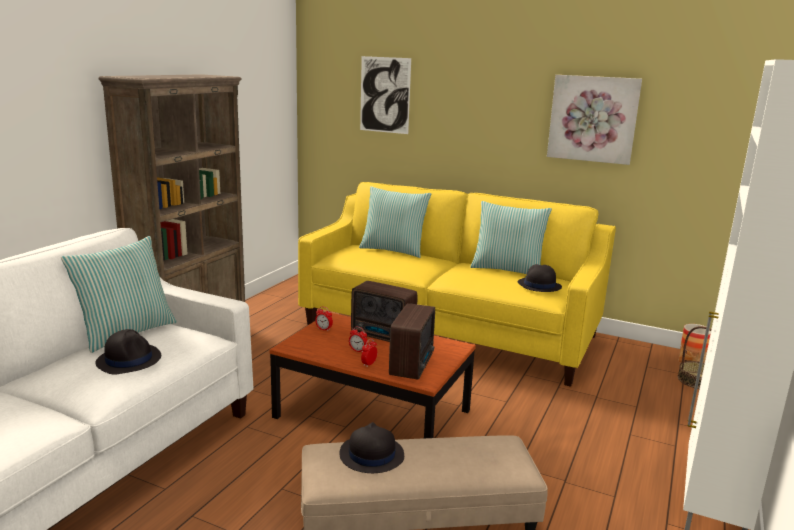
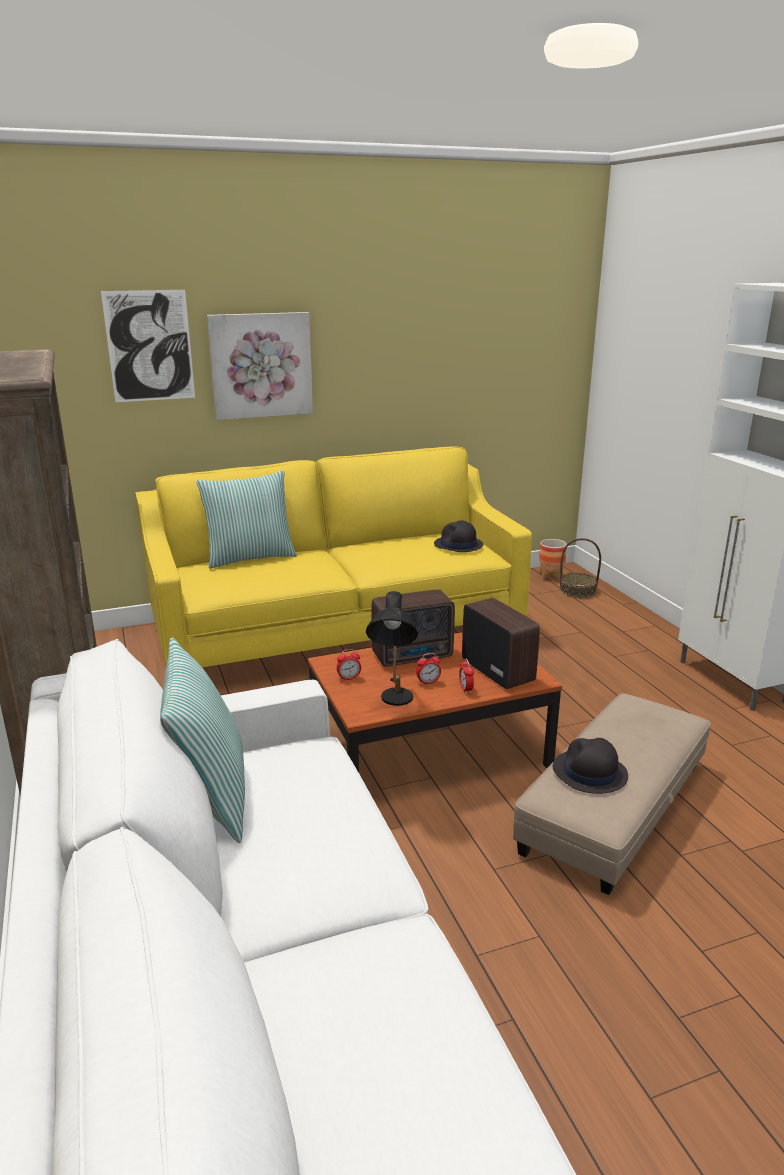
camera: 45 degrees left, 5 degrees up
(129, 360) = (310, 819): black hat -> none
(315, 350) = (394, 703): none -> black table lamp
(507, 269) = (398, 539): pillow -> none
(593, 119) = (425, 347): picture -> picture (261, 365)

